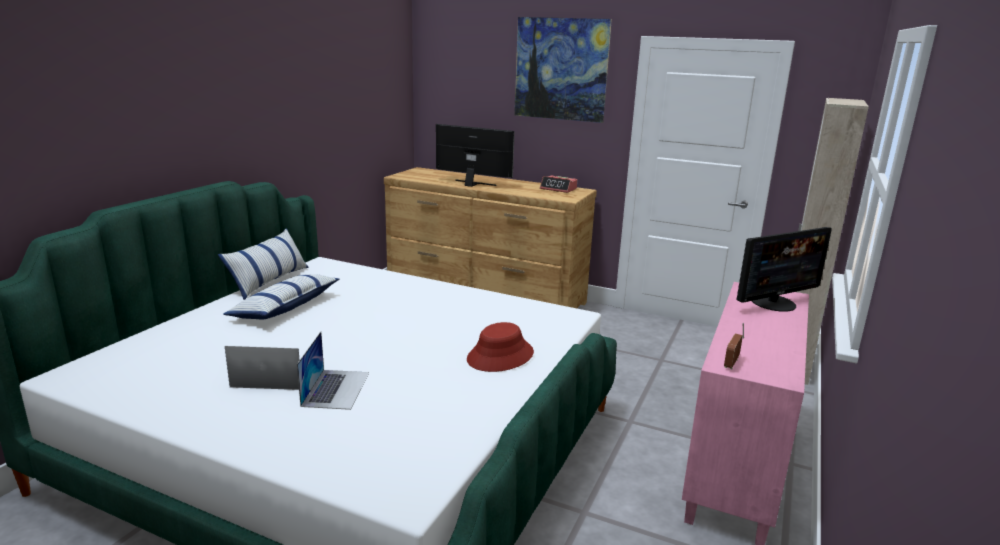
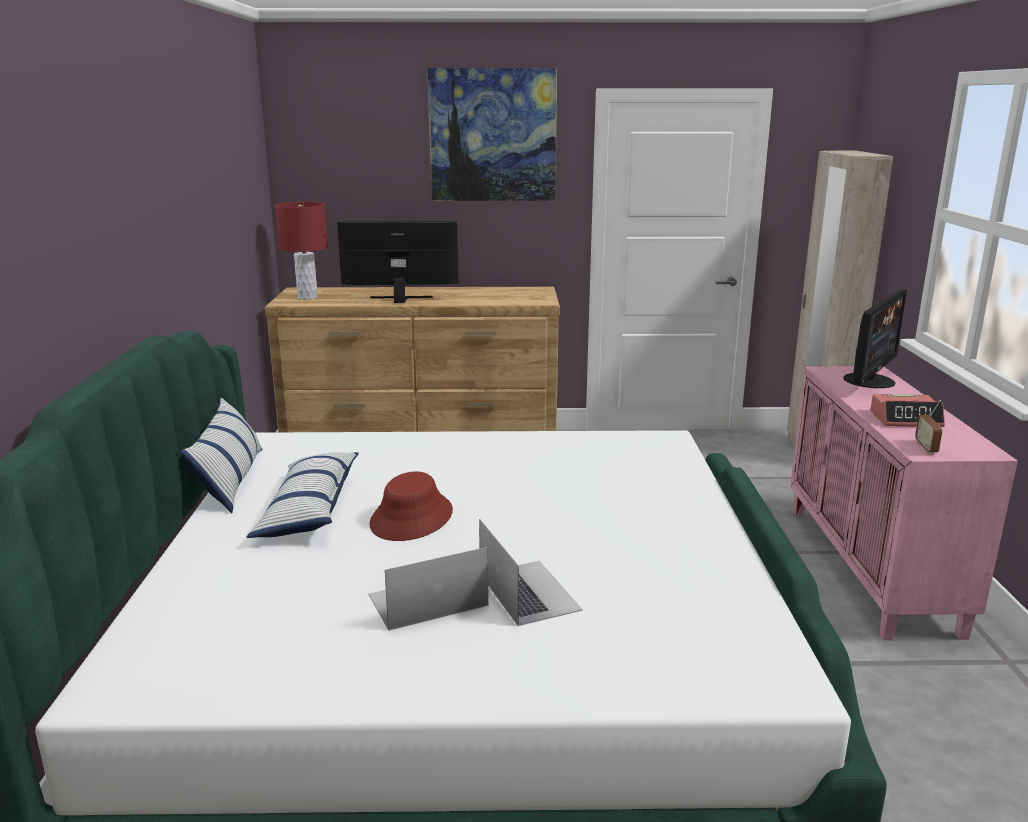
camera: 25 degrees left, 0 degrees up
(417, 175) = (307, 297): none -> red table lamp
(500, 356) = (657, 503): red hat -> red hat (412, 518)
(558, 189) = (512, 291): alarm clock -> alarm clock (906, 419)

